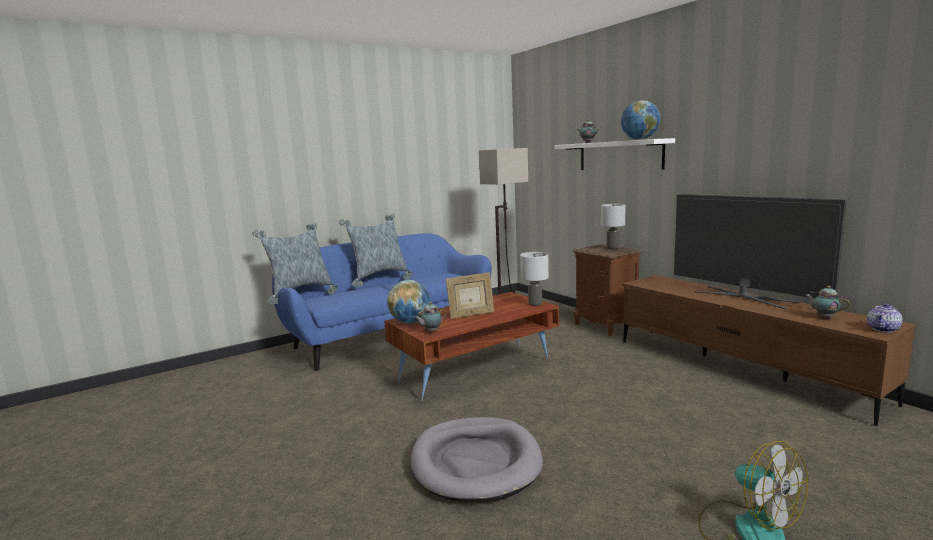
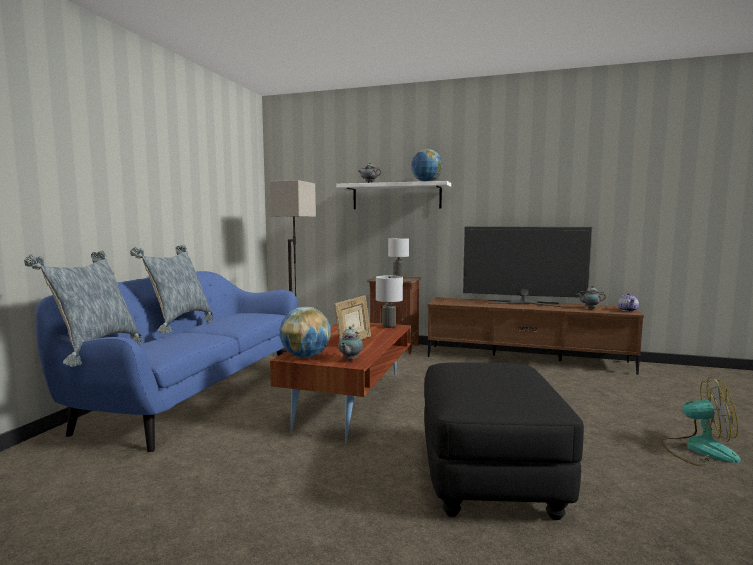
camera: 40 degrees left, 5 degrees down
(476, 462) = (489, 477): grey dog bed -> black ottoman

